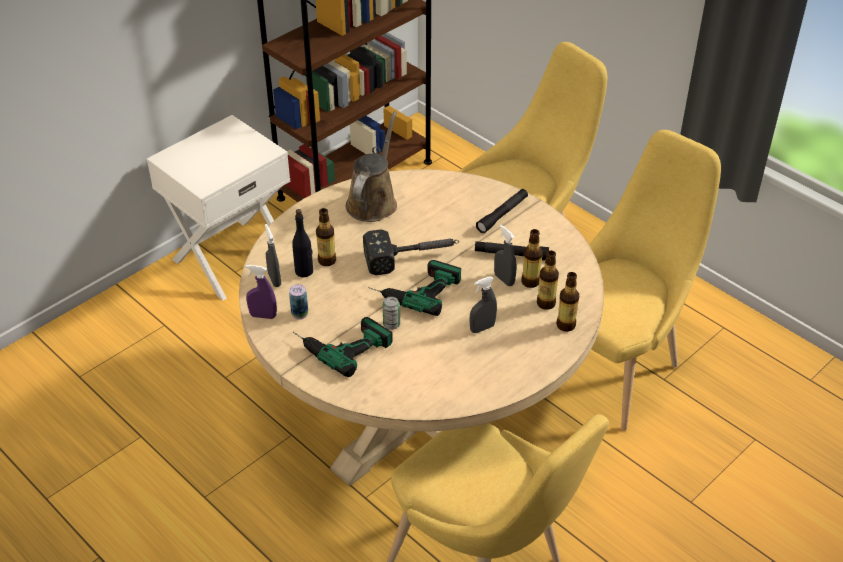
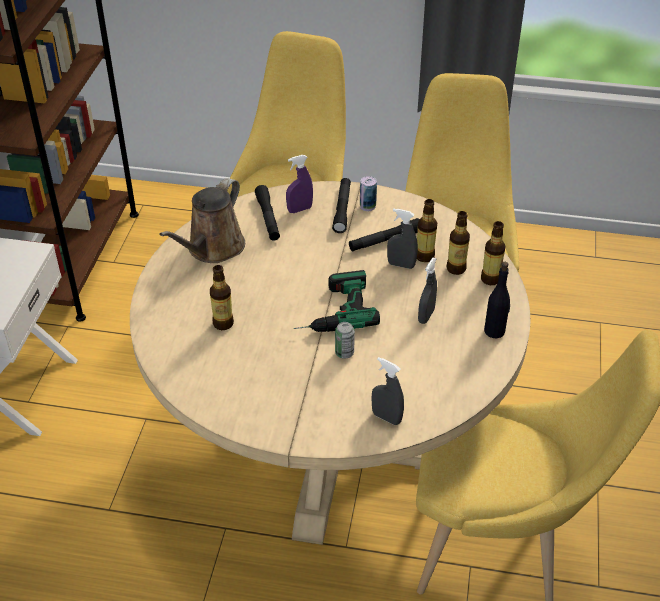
camera: 35 degrees left, 0 degrees up
(263, 316) = (212, 407): purple spray bottle -> purple spray bottle (299, 209)
(274, 280) = (189, 366): grey spray bottle -> grey spray bottle (386, 417)
(299, 313) = (247, 386): can -> can (367, 206)
(304, 271) = (211, 344): black bottle -> black bottle (495, 331)
(340, 343) = (314, 394): power drill -> none
(373, 202) = (213, 249): brown watering can -> brown watering can turned 135 degrees counterclockwise
(412, 257) = (301, 282): hammer -> none
(437, 196) = (268, 218): none -> black flashlight

